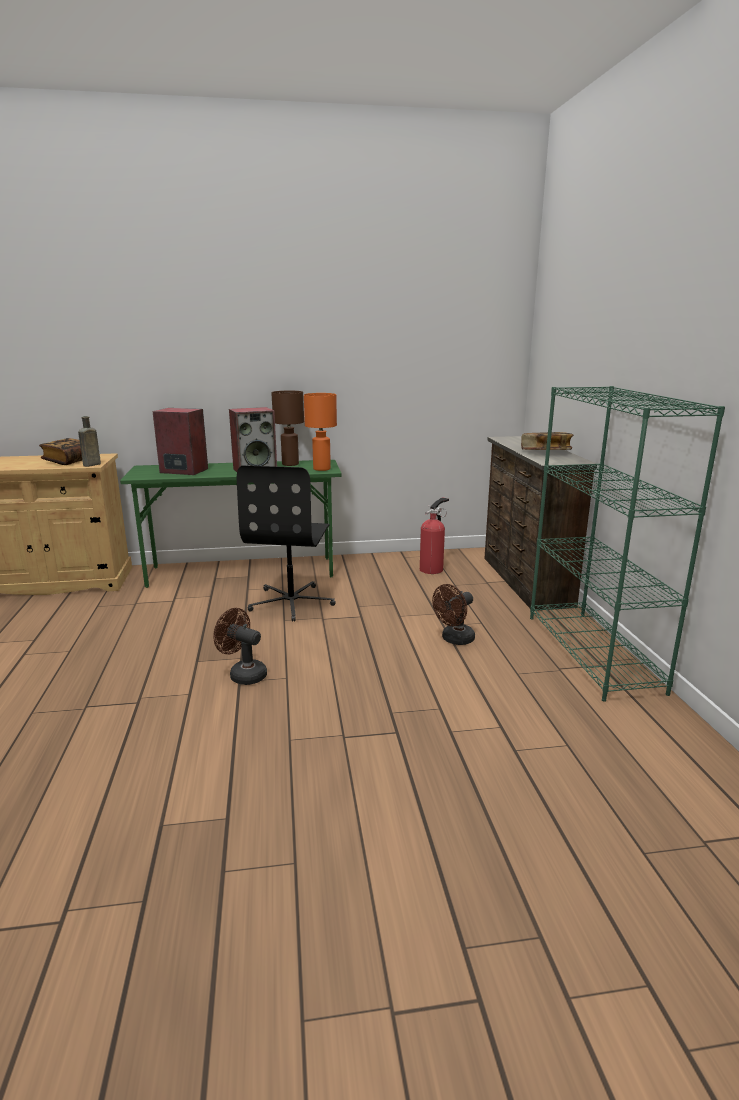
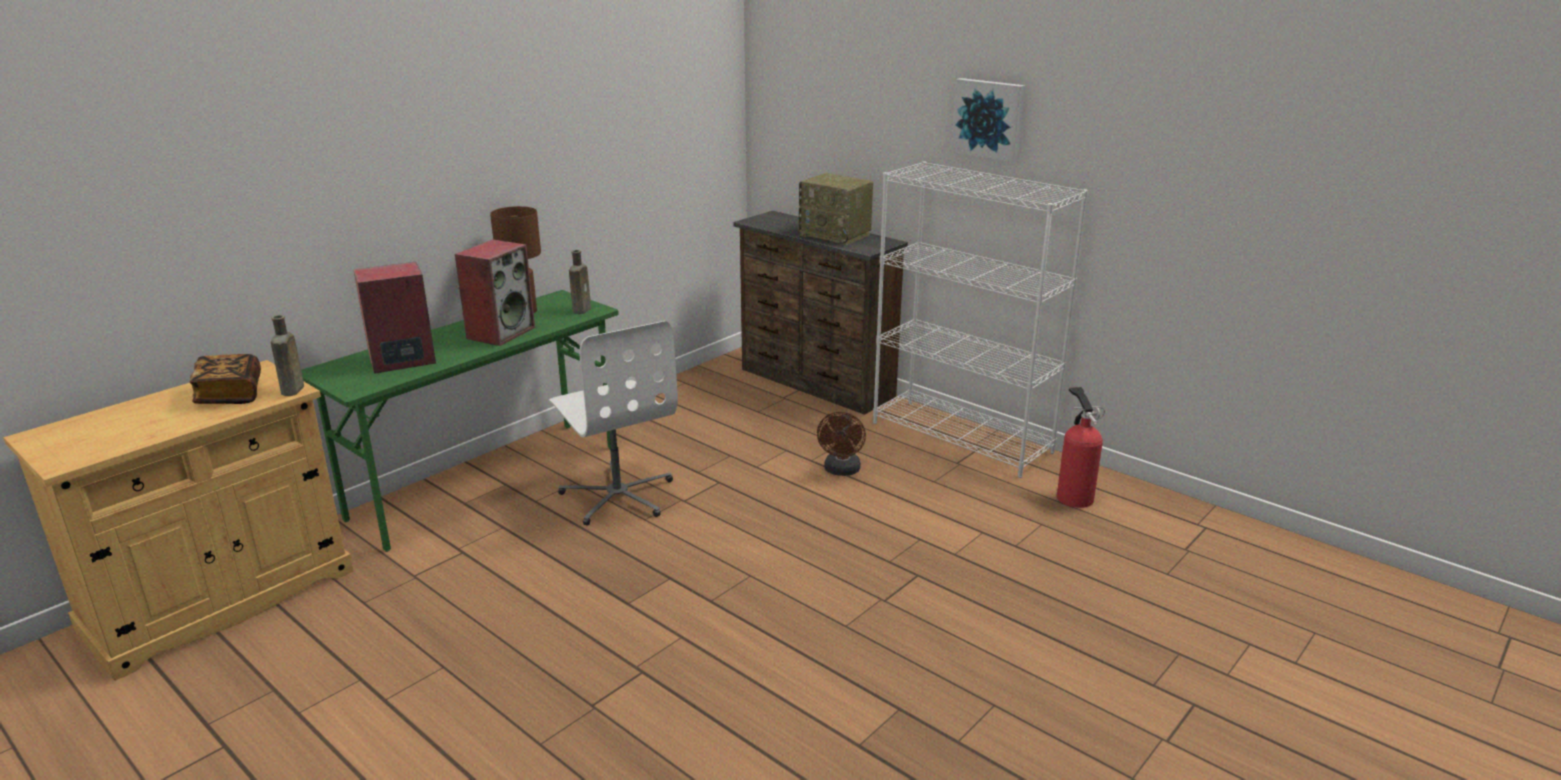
camera: 40 degrees left, 5 degrees up
(243, 674) = (702, 592): brown fan -> none
(292, 602) = (618, 496): black office chair -> white office chair
(321, 469) = (582, 309): orange table lamp -> brown bottle
(432, 569) = (708, 400): fire extinguisher -> fire extinguisher (1073, 496)
(545, 452) = (836, 235): book -> radio
(593, 653) = (962, 437): green bookcase -> white bookcase
(661, 339) = (989, 119): none -> picture

